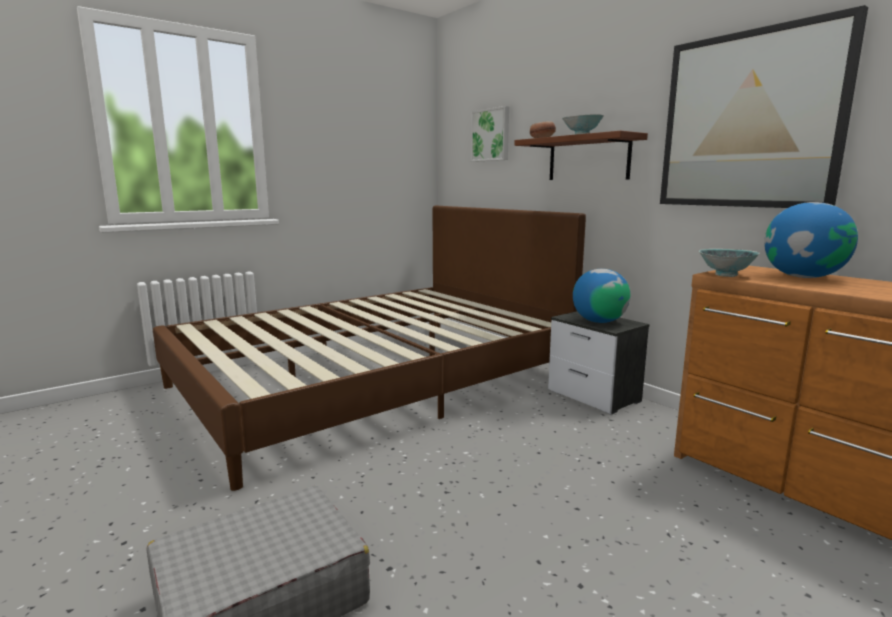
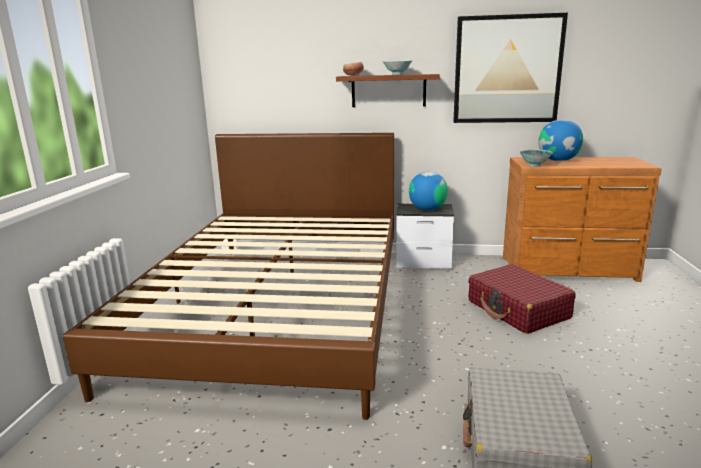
camera: 45 degrees left, 5 degrees up
(491, 135) = (280, 67): picture -> none
(591, 489) = (518, 310): none -> red suitcase

